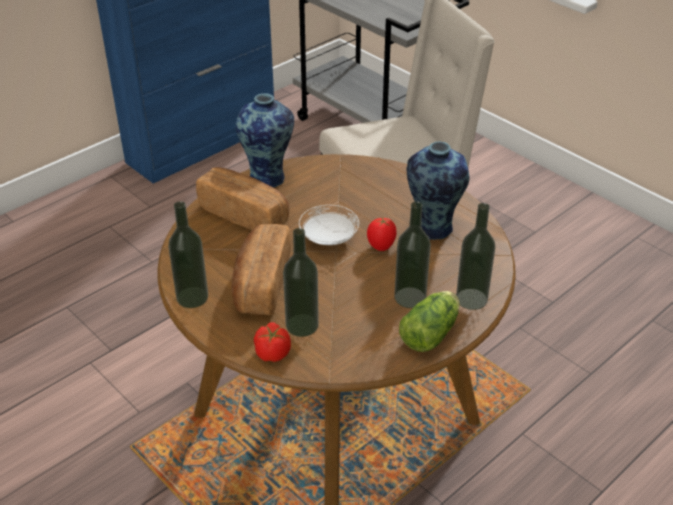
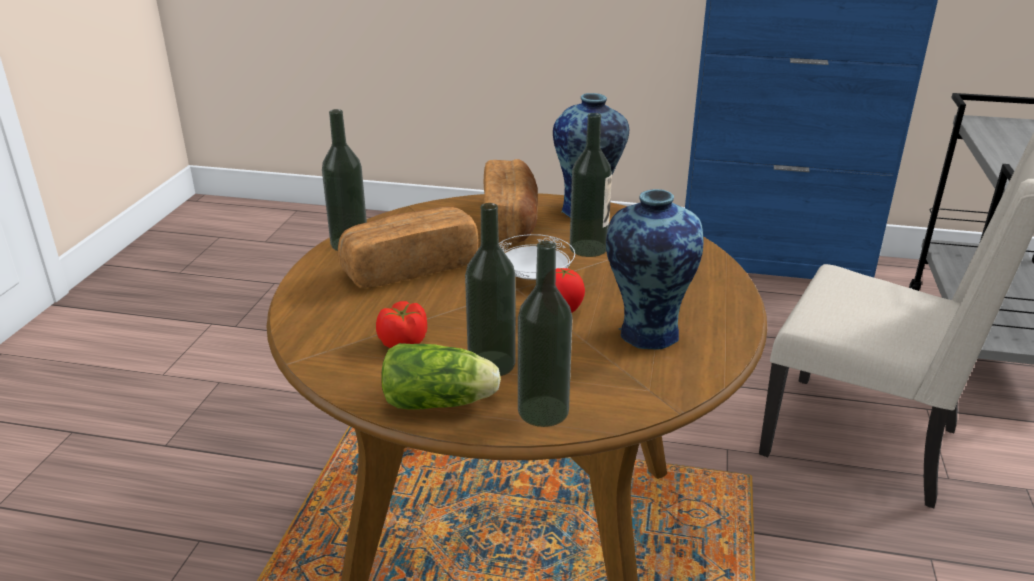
camera: 55 degrees right, 10 degrees down
(272, 352) = (305, 313): tomato -> tomato (403, 342)
(302, 325) = (366, 313): bottle -> bottle (588, 248)

